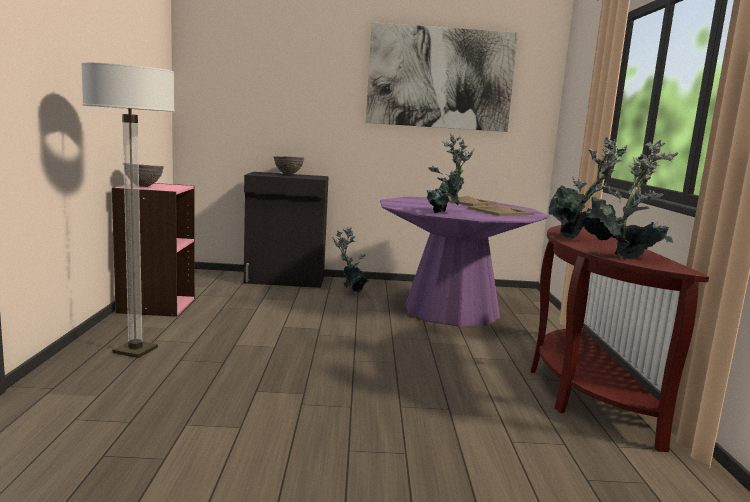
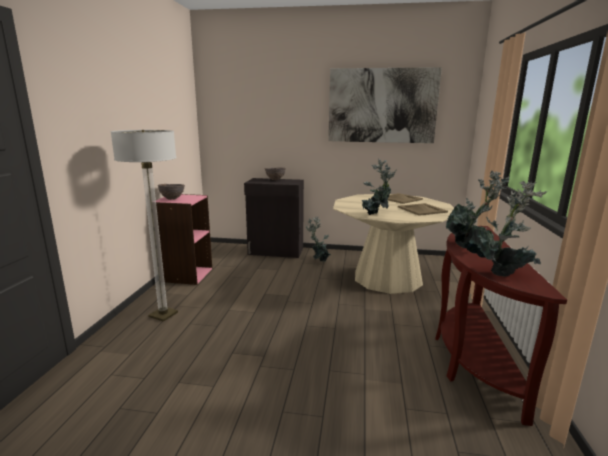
camera: 10 degrees right, 5 degrees up
(451, 310) = (387, 278): purple dining table -> beige dining table

